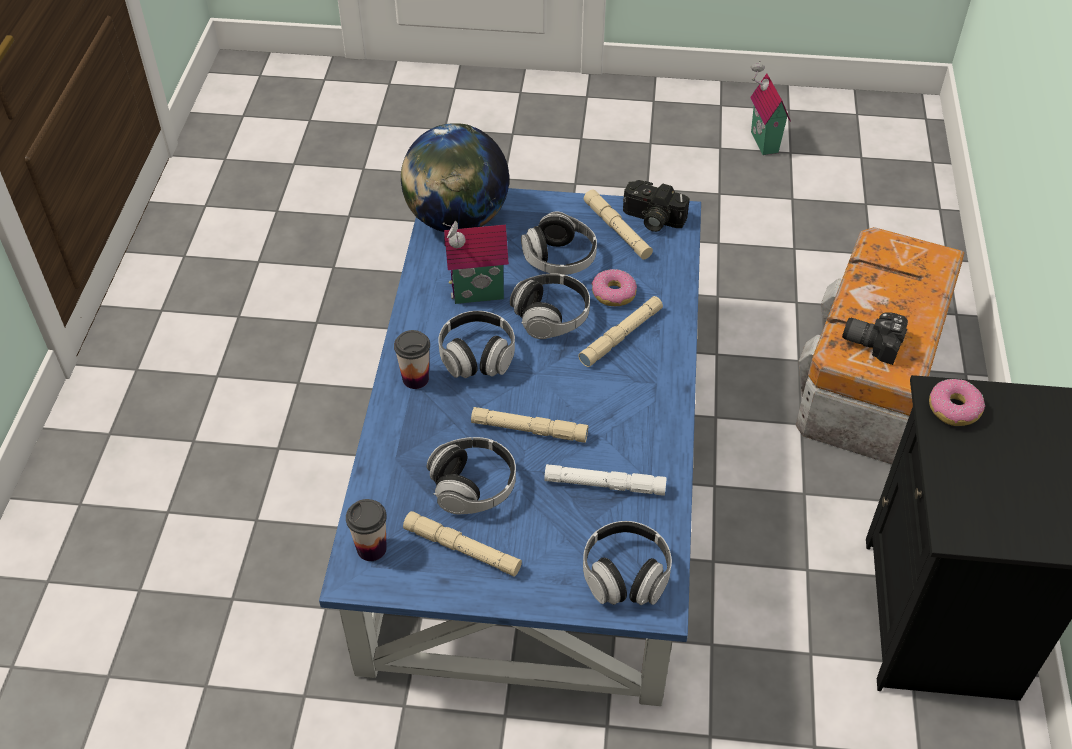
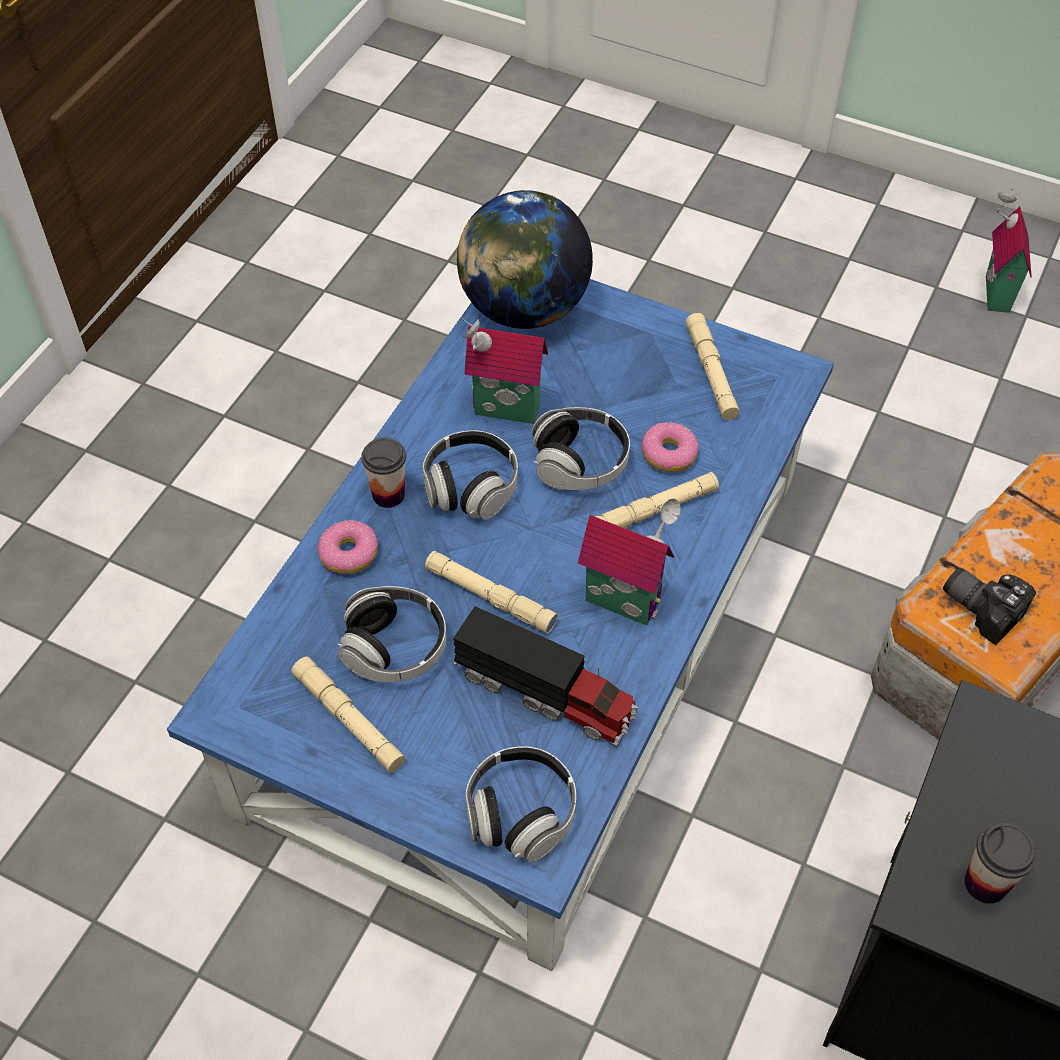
camera: 20 degrees right, 5 degrees up
(371, 548) = (249, 686): cup -> cup (985, 883)
(560, 259) = (624, 391): headphones -> none
(604, 485) = (547, 693): white flashlight -> toy truck
(629, 402) = (625, 598): none -> toy house
(652, 219) = (760, 370): camera -> none
(953, 408) = (995, 742): donut -> donut (349, 553)

